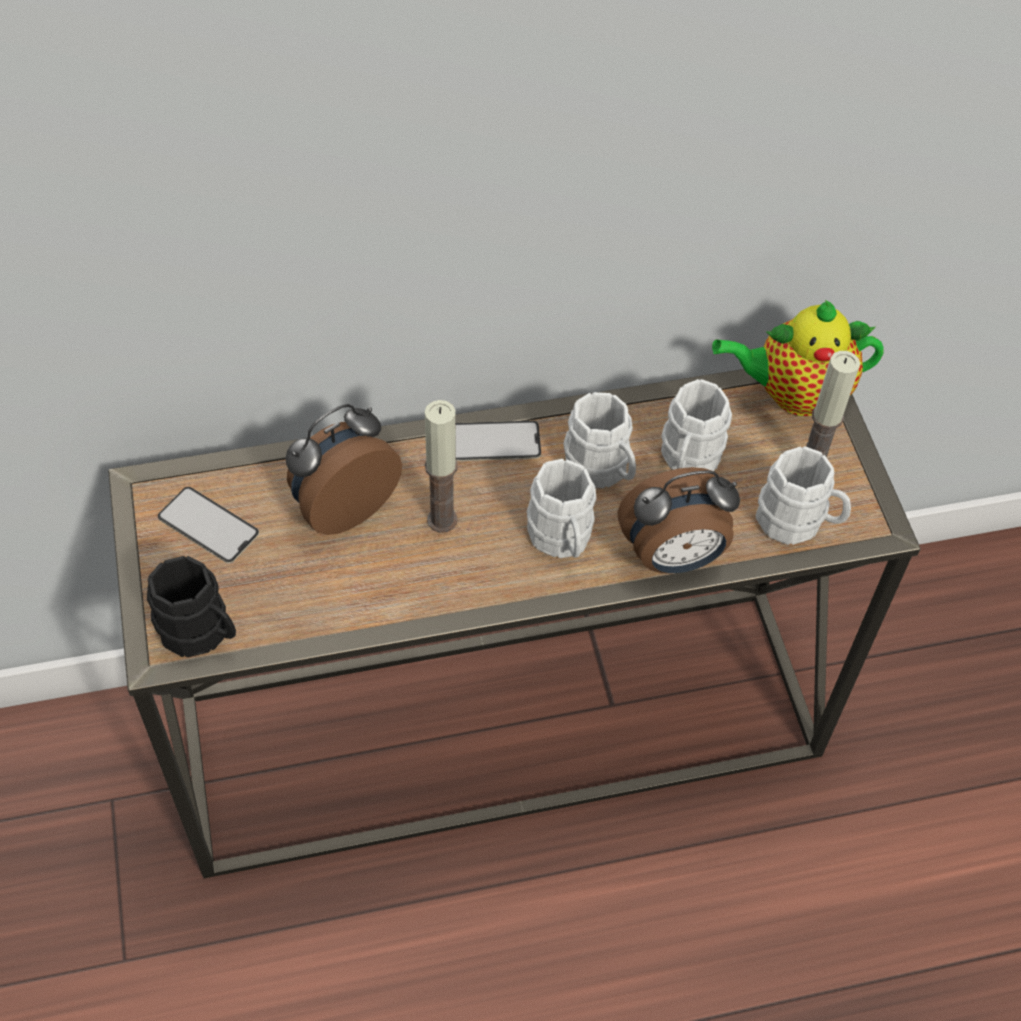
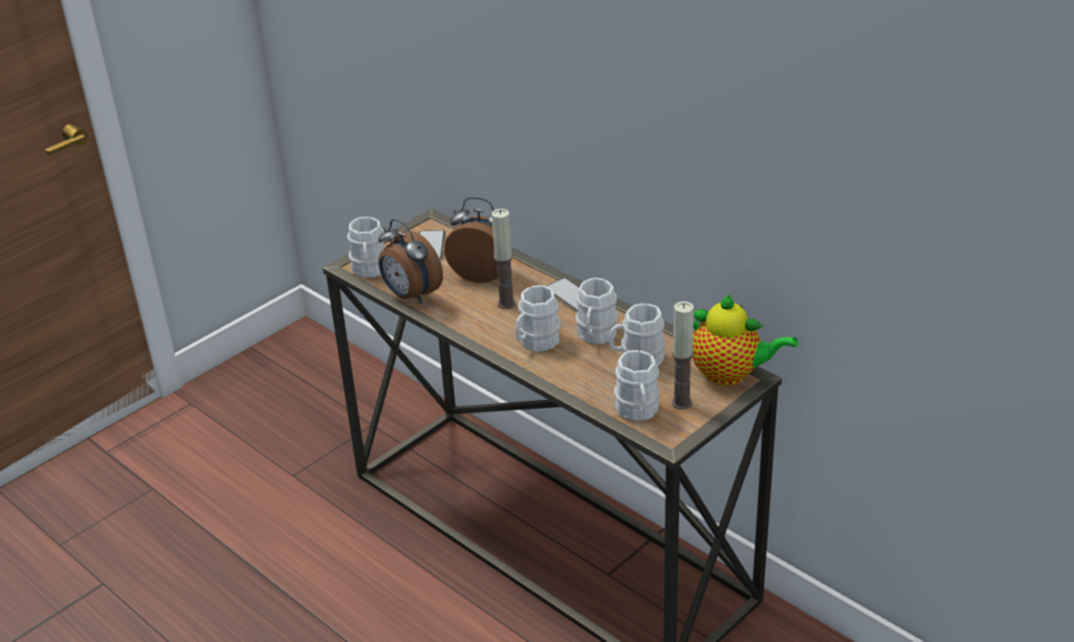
camera: 60 degrees right, 20 degrees down
(201, 633) = (369, 270): black mug -> white mug
(673, 557) = (564, 380): alarm clock -> alarm clock (410, 295)
(793, 394) = (730, 374): teapot -> teapot turned 150 degrees clockwise

